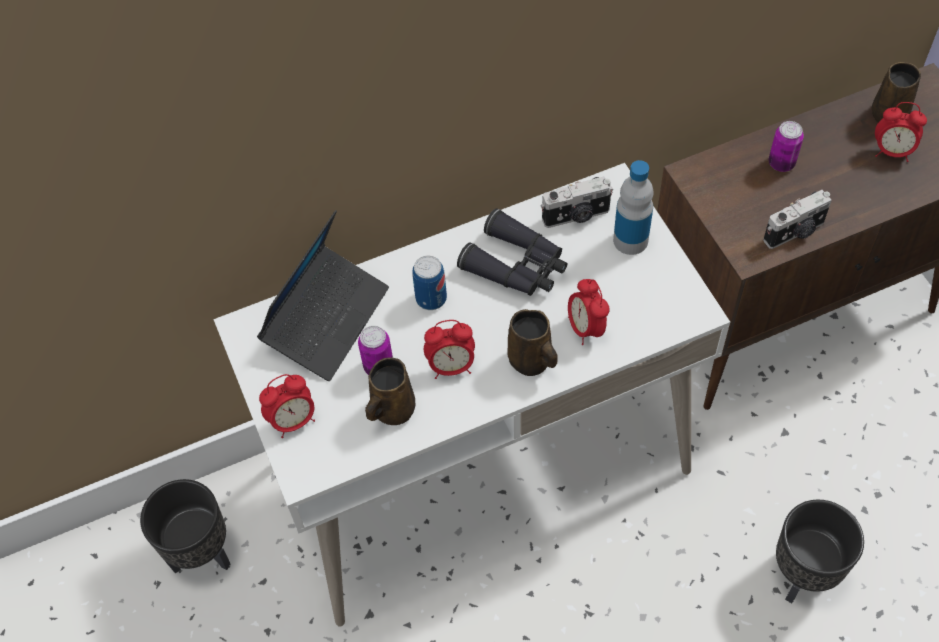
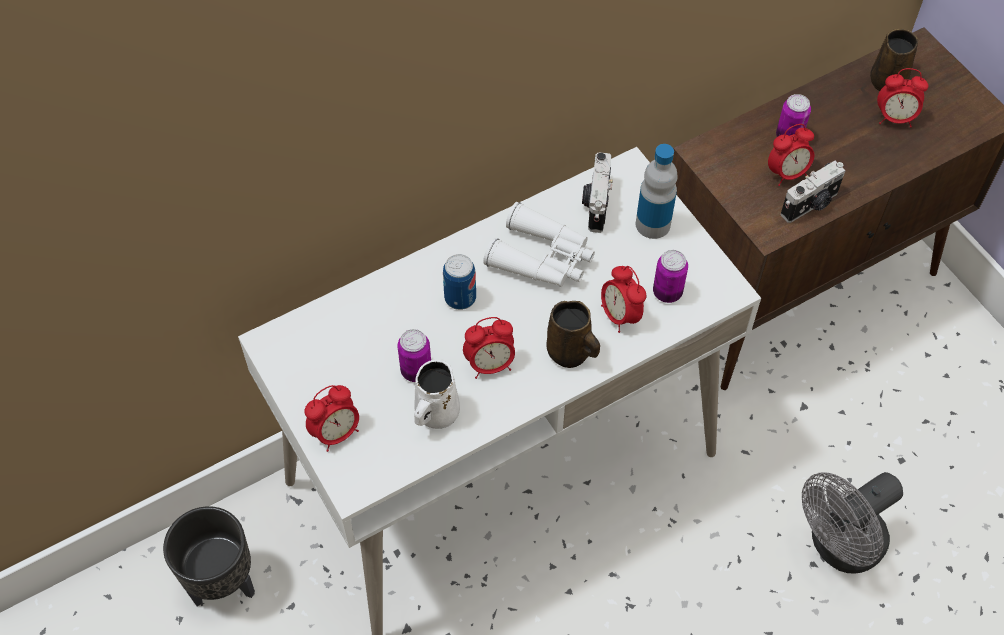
camera: 10 degrees left, 0 degrees up
(326, 319) = (356, 327): laptop -> none
(392, 410) = (436, 414): brown mug -> white mug
(517, 266) = (543, 258): black binoculars -> white binoculars
(576, 216) = (596, 204): camera -> camera turned 120 degrees clockwise
(636, 309) = (667, 292): none -> can
(775, 199) = (787, 173): none -> alarm clock
(804, 575) = (838, 547): black planter -> grey fan

